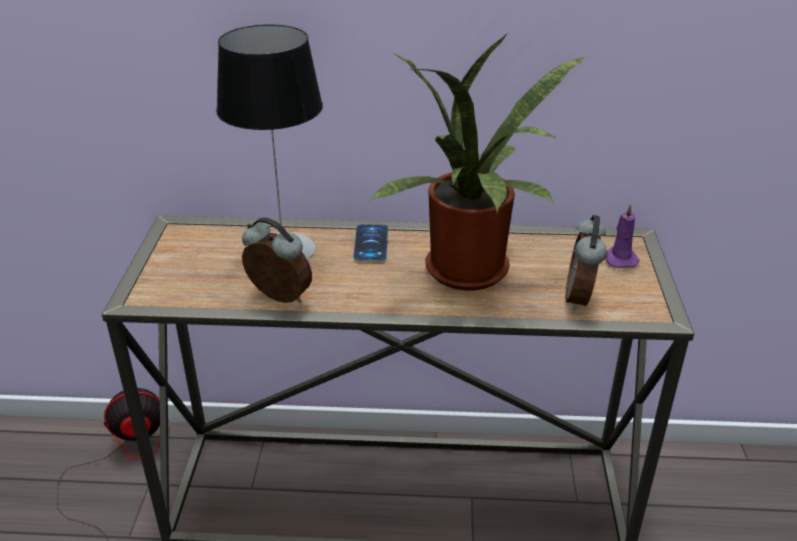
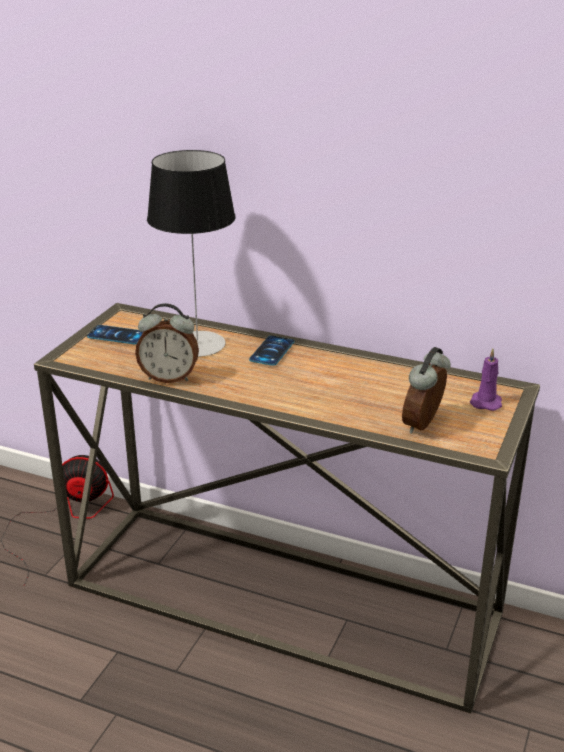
camera: 20 degrees right, 5 degrees down
(184, 257) = (117, 335): none -> phone
(278, 299) = (169, 377): alarm clock -> alarm clock turned 135 degrees clockwise
(471, 275) = (341, 390): potted plant -> none

